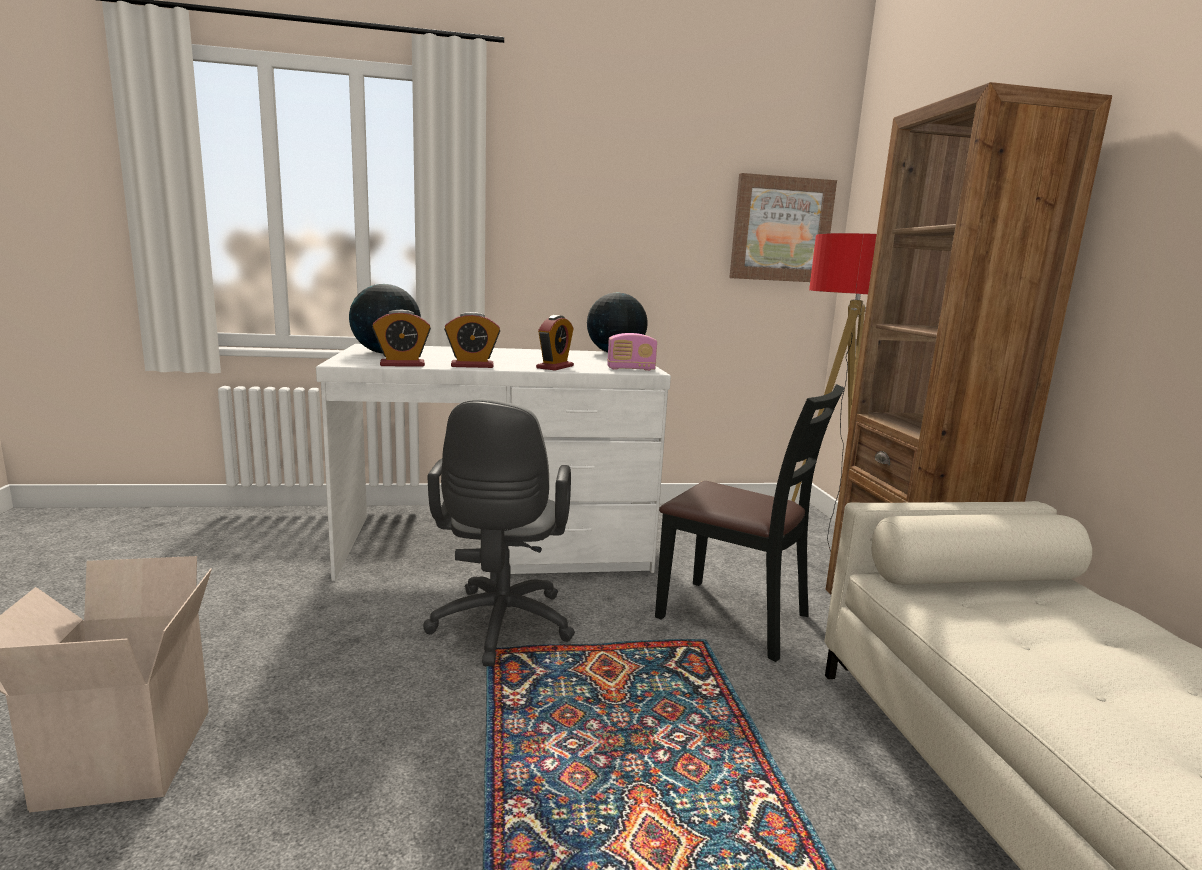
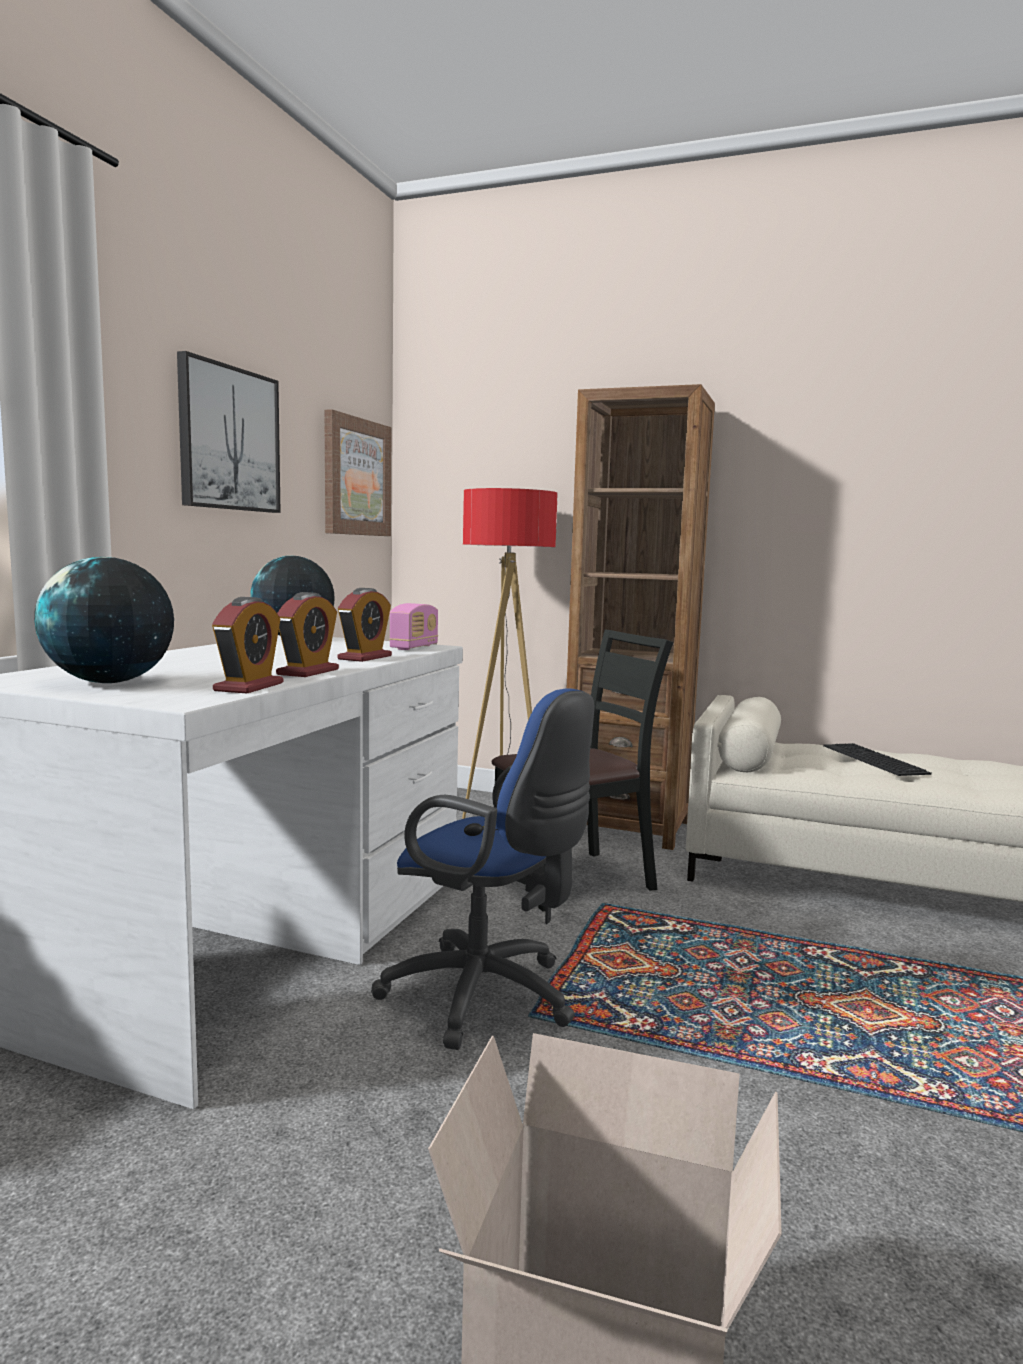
camera: 60 degrees left, 5 degrees down
(500, 628) = (488, 998): grey office chair -> blue office chair
(555, 367) = (365, 657): alarm clock -> alarm clock turned 60 degrees clockwise
(618, 207) = (229, 439): none -> picture
(1134, 655) = (871, 759): none -> keyboard

